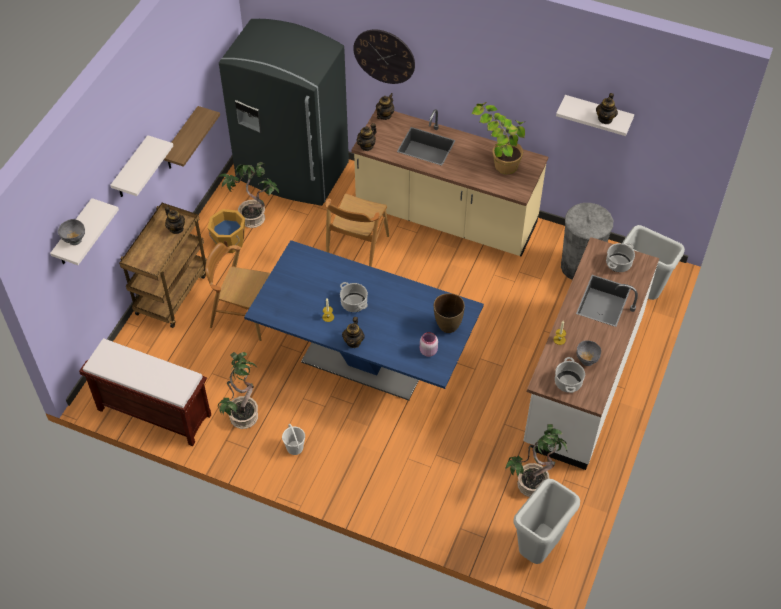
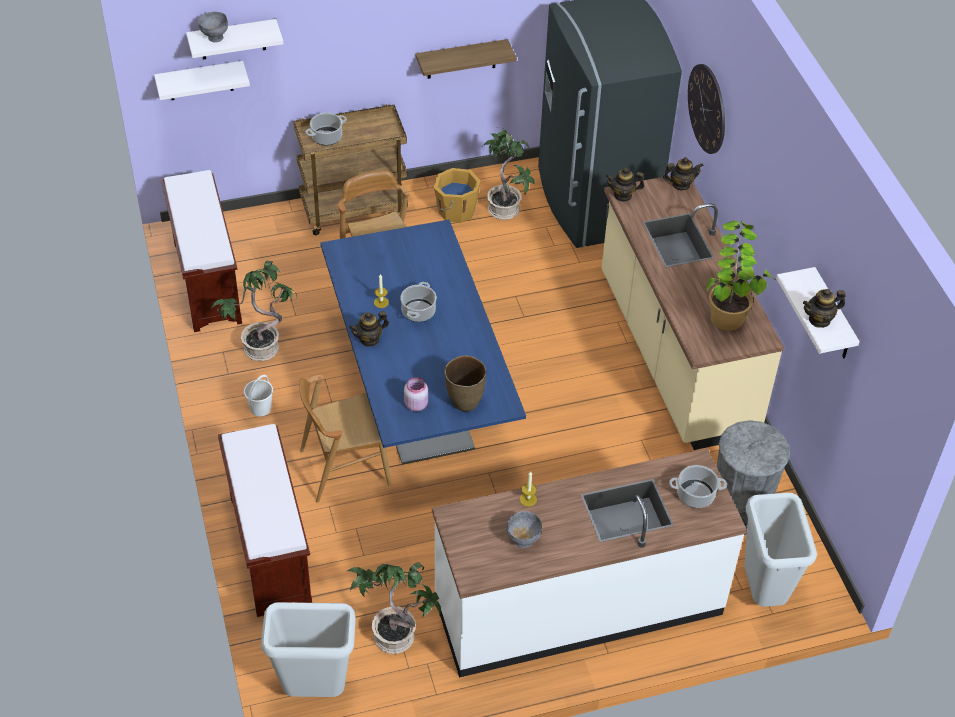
camera: 50 degrees right, 5 degrees down
(131, 169) = (357, 33): white shelf -> white shelf (200, 81)
(176, 228) = (377, 135): teapot -> none
(357, 248) = (553, 308): brown chair -> brown chair (344, 467)
(412, 510) = (269, 548): none -> brown bench
(568, 382) = (475, 540): cooking pot -> cooking pot (326, 137)

